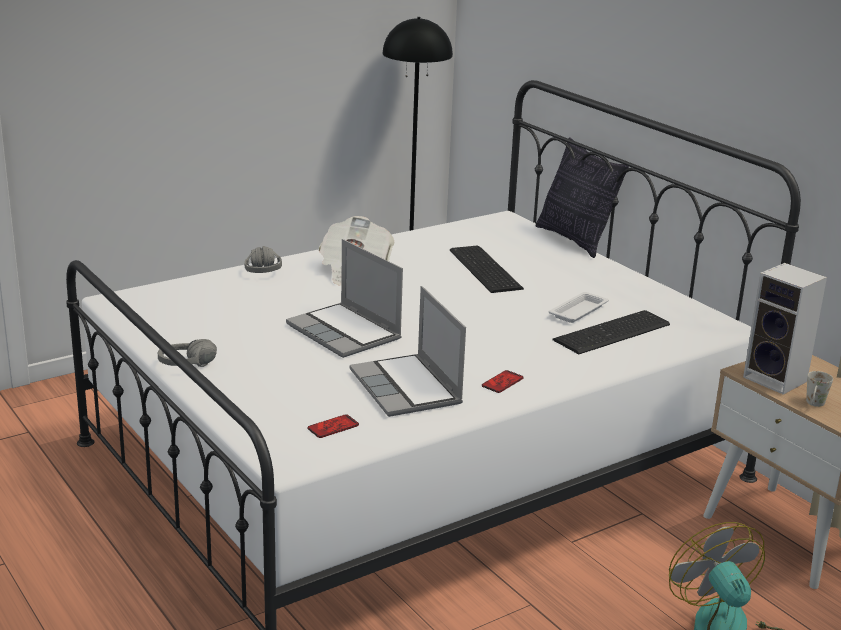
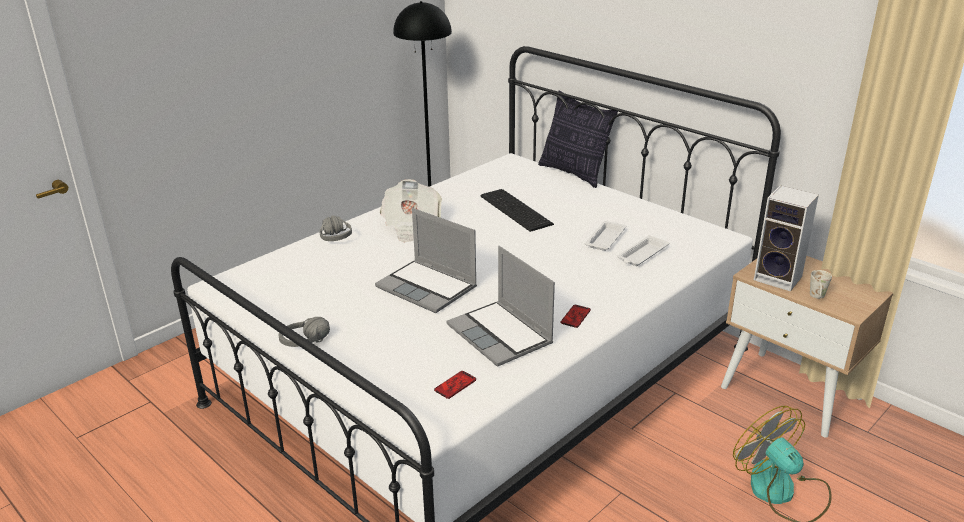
camera: 10 degrees left, 5 degrees up
(614, 333) = (642, 255): keyboard -> white tray

